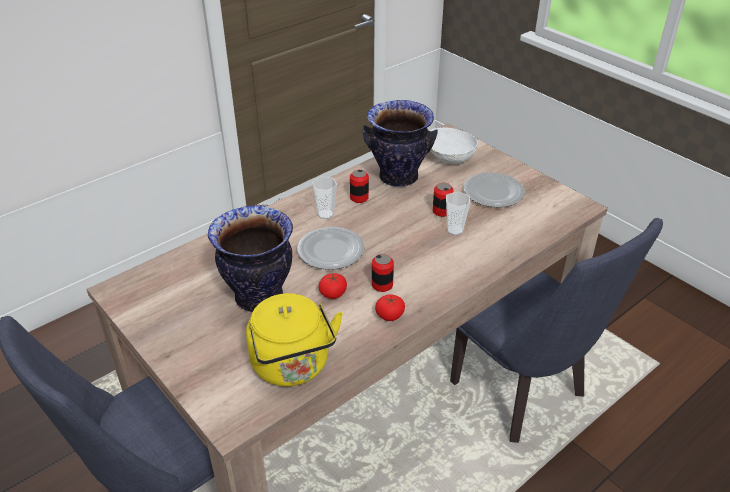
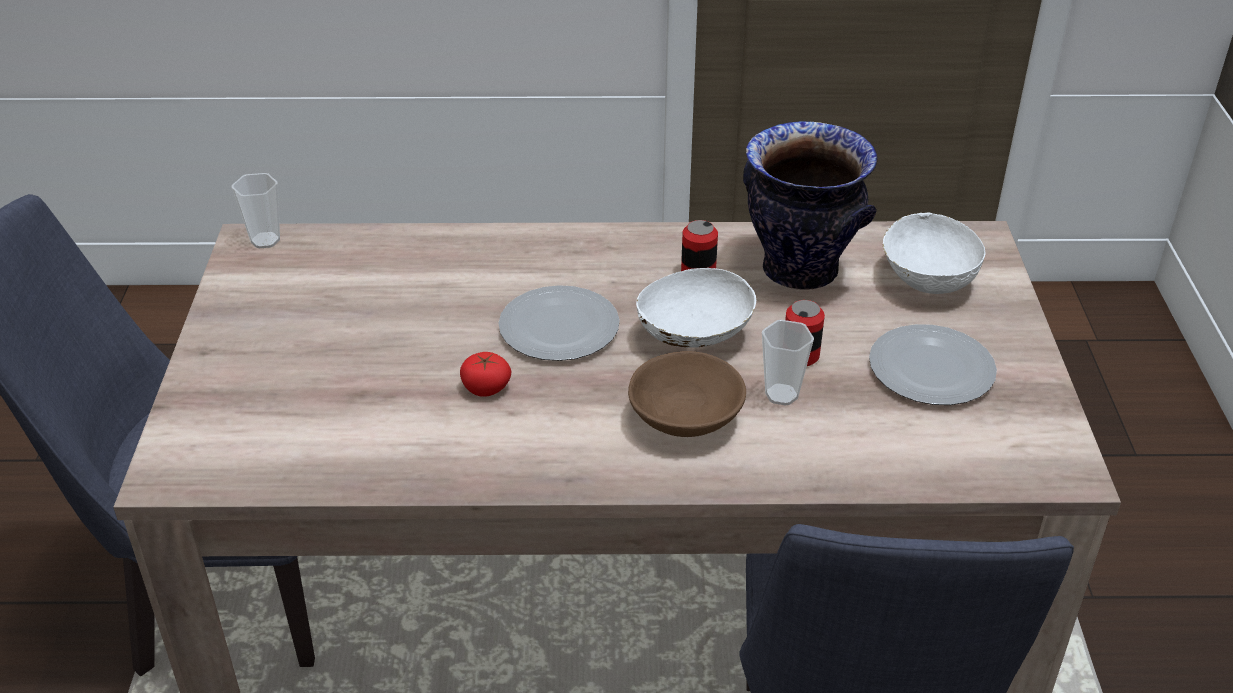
camera: 40 degrees right, 0 degrees up
(260, 297) = (390, 341): vase -> none
(293, 367) = (316, 452): yellow kettle -> none
(325, 214) = (618, 273): cup -> cup (265, 240)
(382, 285) = (565, 414): can -> none
(390, 315) = (521, 461): tomato -> none
(392, 225) = (694, 336): none -> white bowl
(431, 260) = (685, 418): none -> brown bowl

